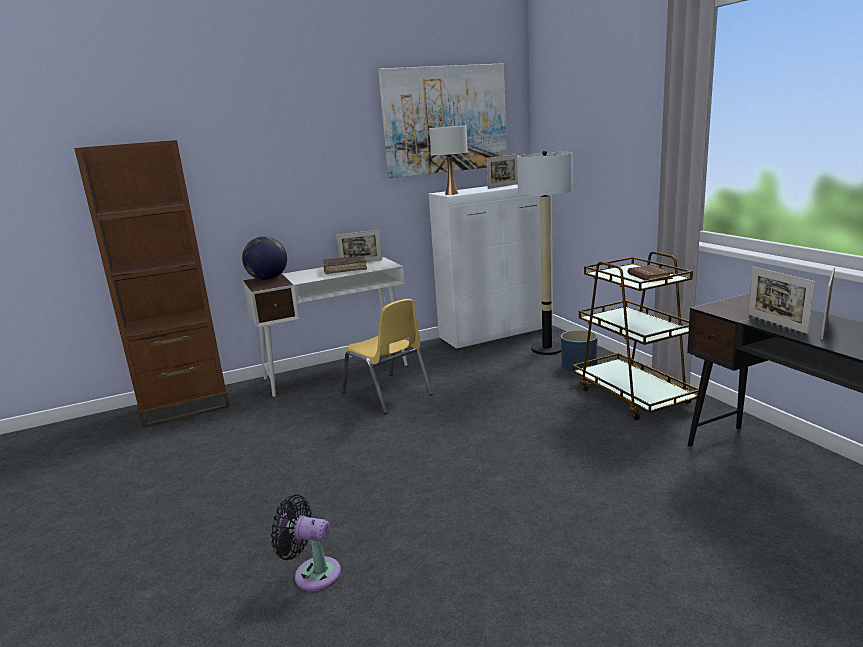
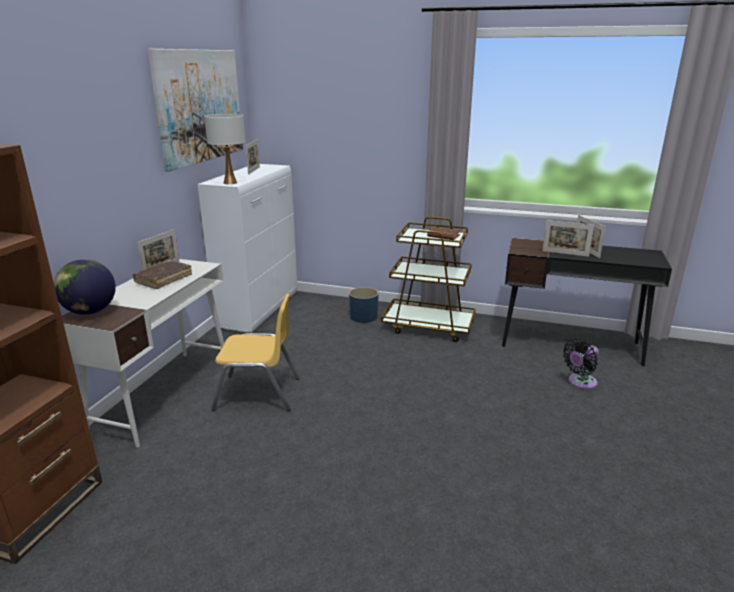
camera: 50 degrees left, 5 degrees up
(312, 573) = (462, 551): black fan -> black fan (580, 382)
(547, 349) = (321, 310): floor lamp -> none

